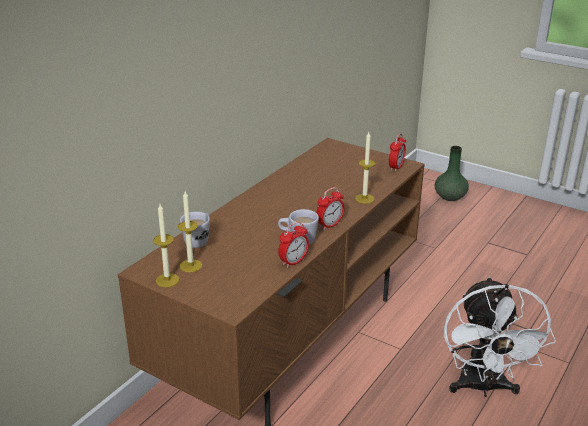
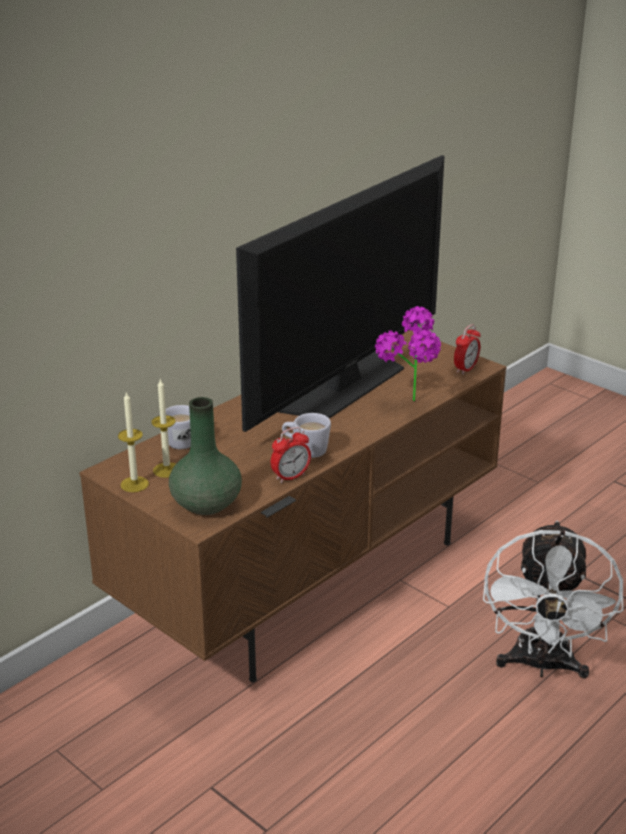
camera: 10 degrees right, 0 degrees up
(309, 186) = (343, 385): none -> television
(329, 225) = (351, 436): alarm clock -> none
(364, 198) = (408, 406): candle -> potted plant
(450, 197) = (582, 414): green vase -> green vase (206, 504)

